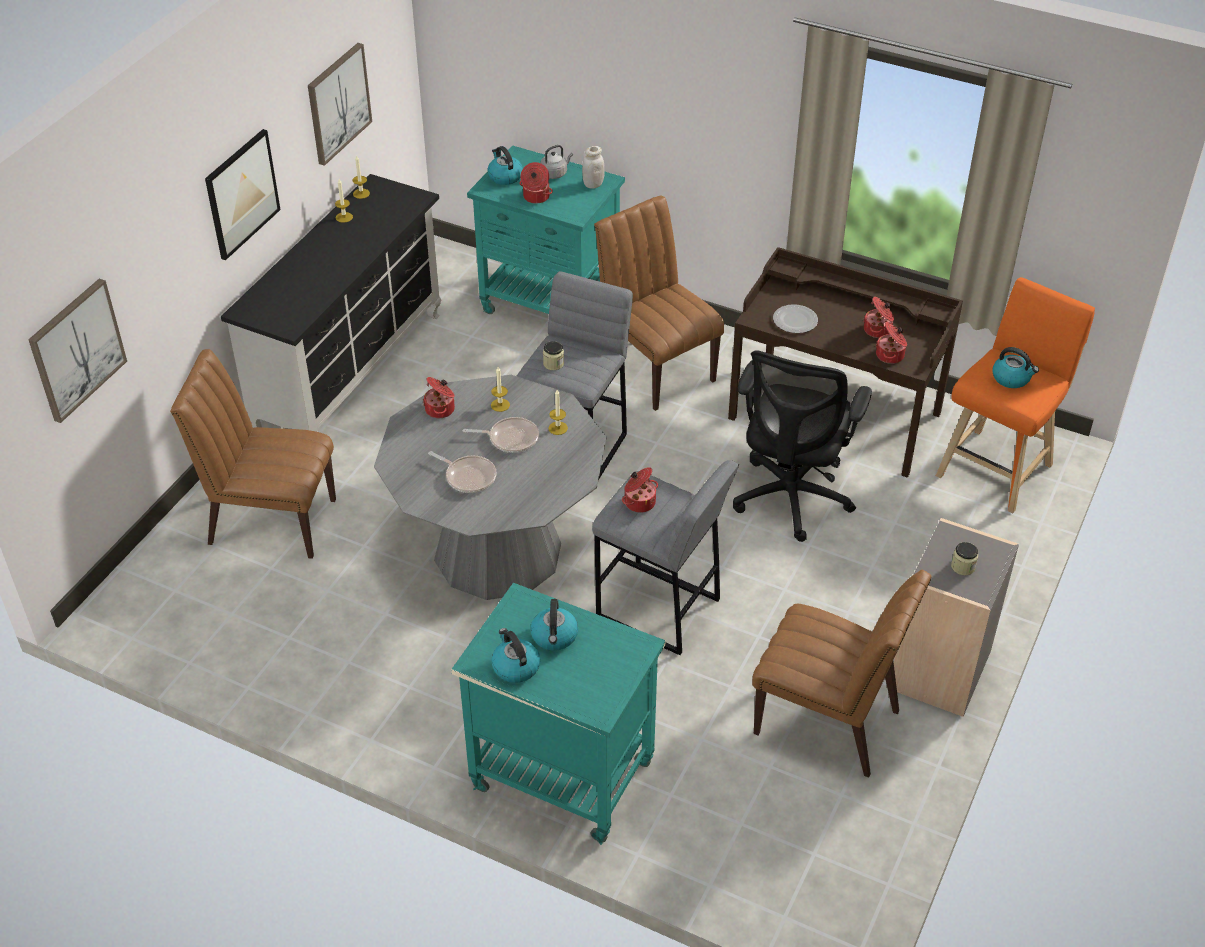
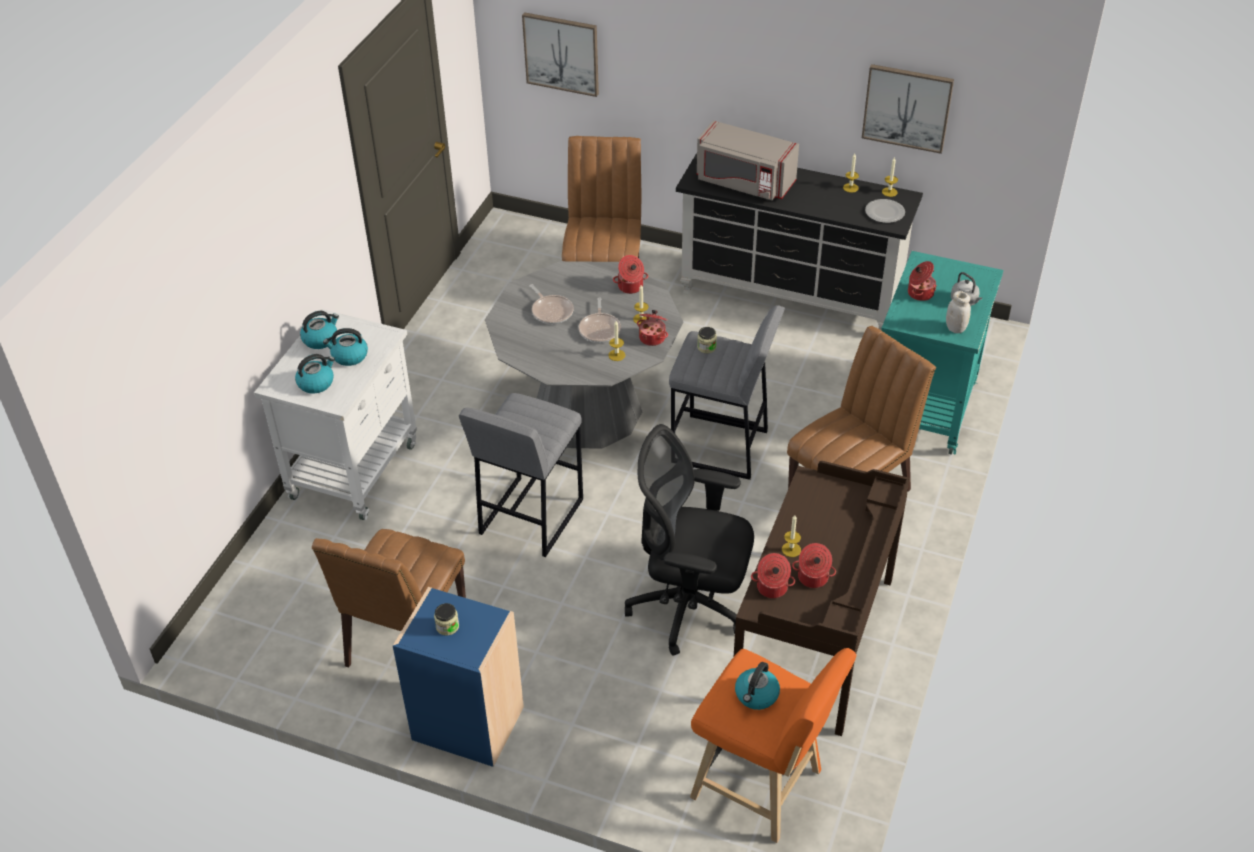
camera: 85 degrees right, 0 degrees up
(242, 194) = (760, 84): picture -> none
(305, 289) = (744, 182): none -> grey microwave
(468, 476) = (551, 311): frying pan -> frying pan turned 60 degrees counterclockwise
(504, 176) = (946, 270): kettle -> kettle (316, 383)
(561, 776) = (355, 471): turquoise cart -> white cart
(639, 502) = (533, 413): cooking pot -> cooking pot (652, 337)
(795, 321) = (811, 511): plate -> plate (884, 213)
(844, 339) = (791, 549): none -> candle
(941, 671) = (466, 724): grey bookcase -> blue bookcase

